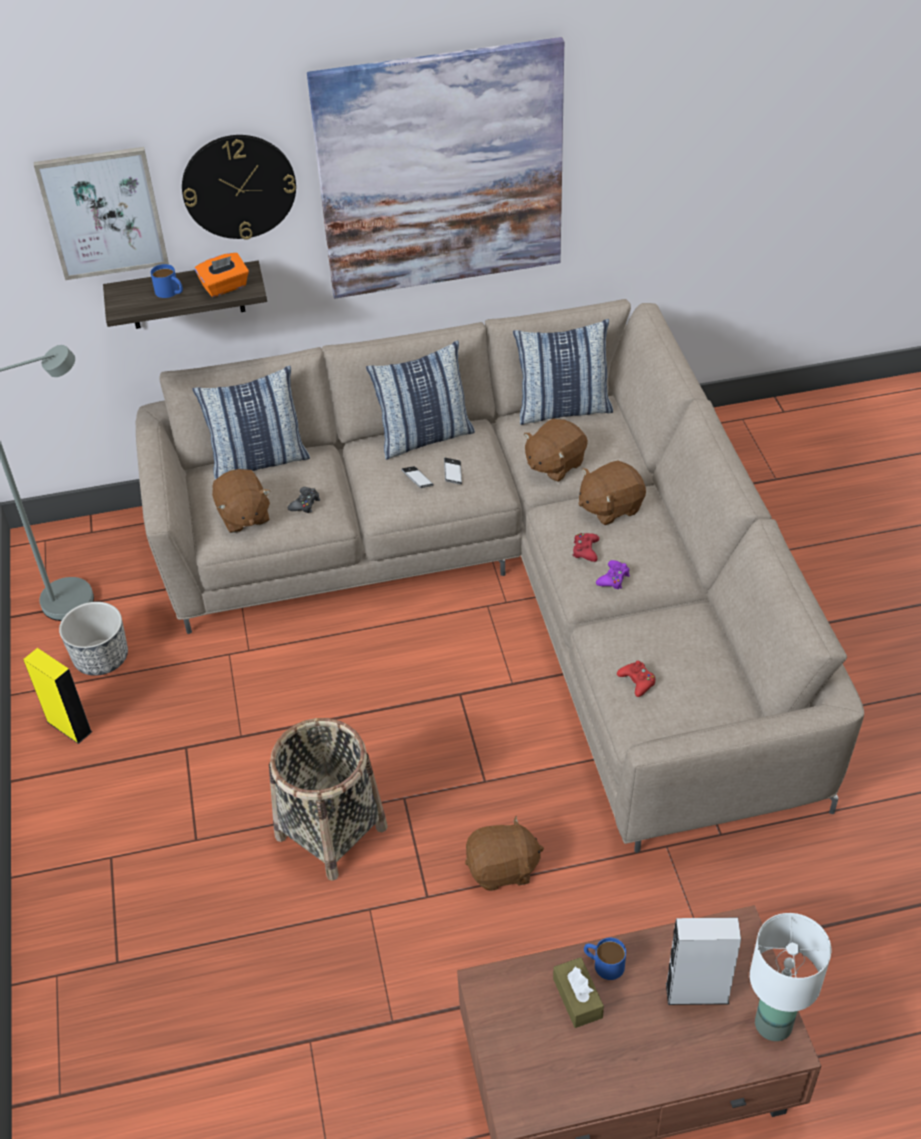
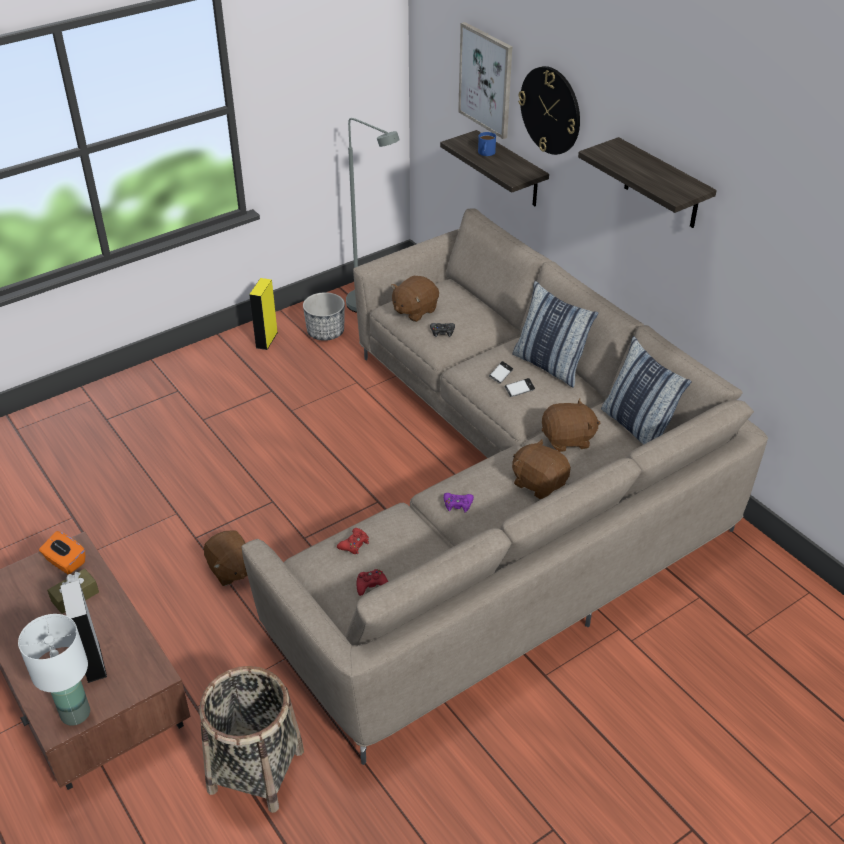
camera: 65 degrees right, 5 degrees down
(225, 287) = (508, 170): orange tissue box -> orange tissue box (65, 562)
(259, 461) = (471, 300): pillow -> none
(331, 832) = (231, 476): basket -> basket (256, 770)
(441, 171) = (662, 185): picture -> shelf
(554, 464) = (568, 439): brown plush toy -> brown plush toy turned 150 degrees clockwise
(585, 550) = (479, 481): red game controller -> red game controller (371, 585)
(603, 963) = (106, 603): blue mug -> none

